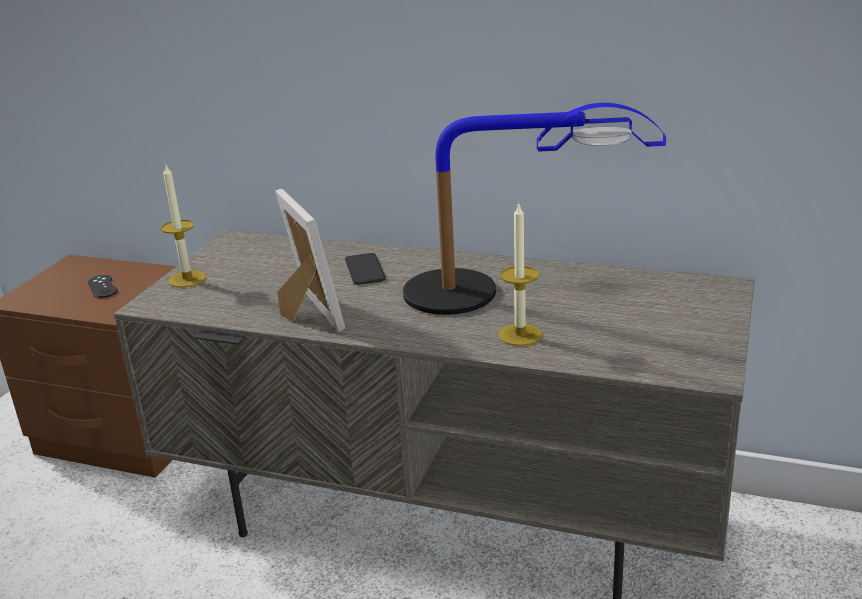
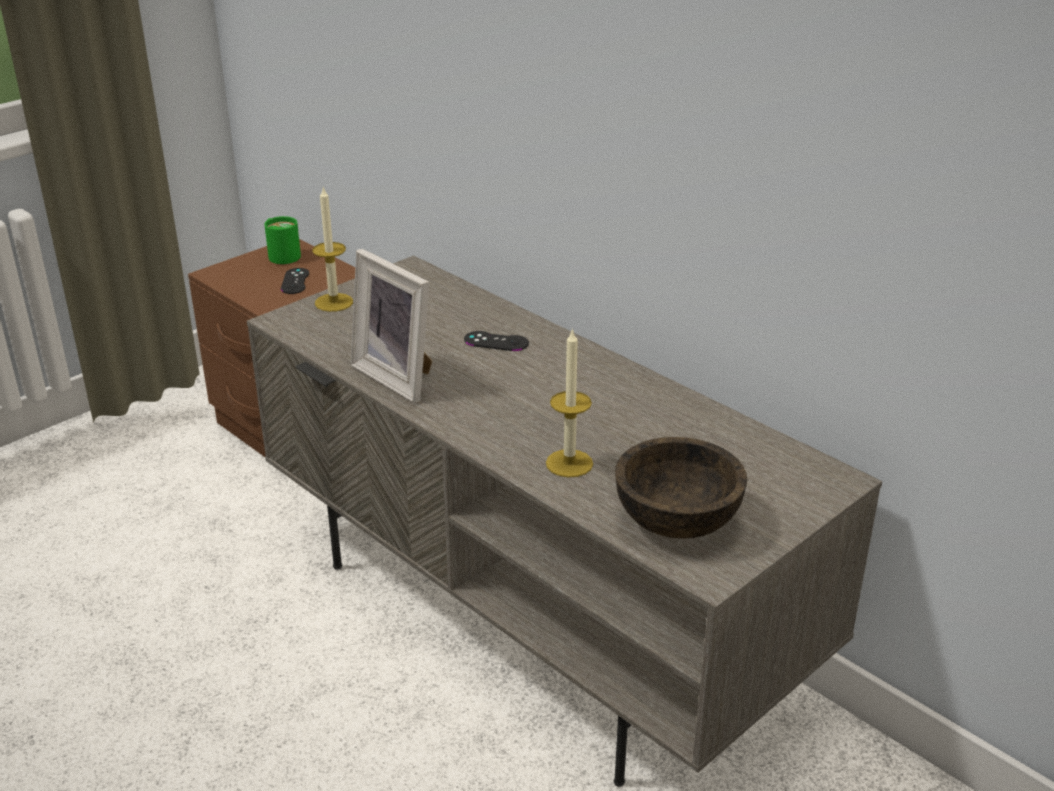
camera: 25 degrees right, 5 degrees up
(69, 270) = (281, 254): none -> green mug
(307, 315) = (399, 376): picture frame -> picture frame turned 135 degrees clockwise
(365, 269) = (496, 341): phone -> black game controller
(501, 291) = (600, 408): table lamp -> none
(648, 348) = (677, 521): none -> brown bowl

